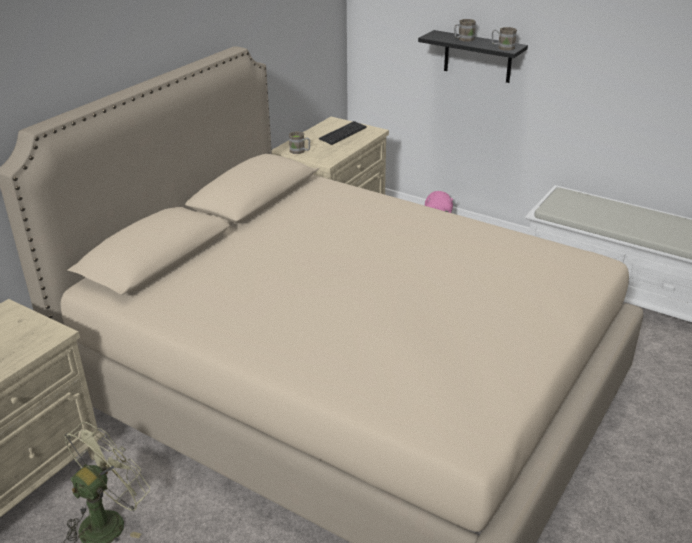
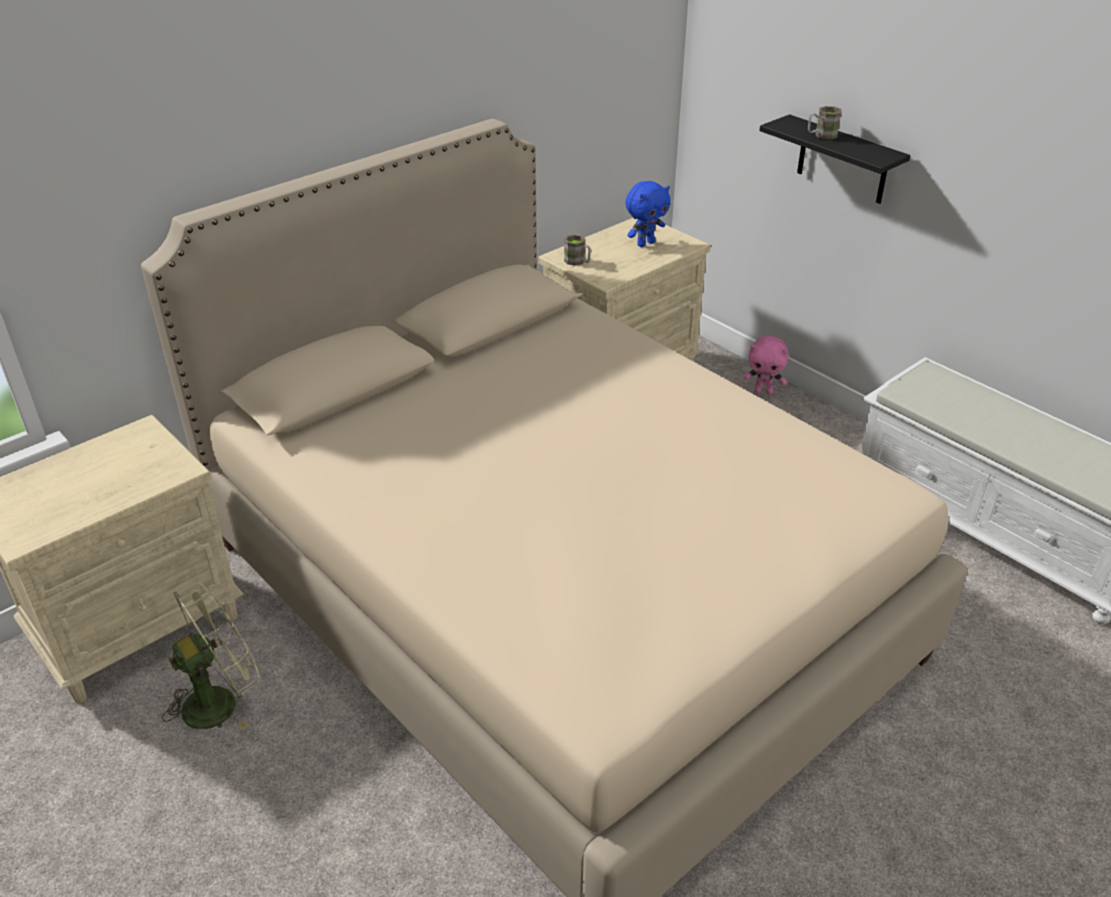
camera: 15 degrees right, 5 degrees up
(343, 134) = (645, 243): keyboard -> blue plush toy
(502, 47) = (870, 155): brown mug -> none

